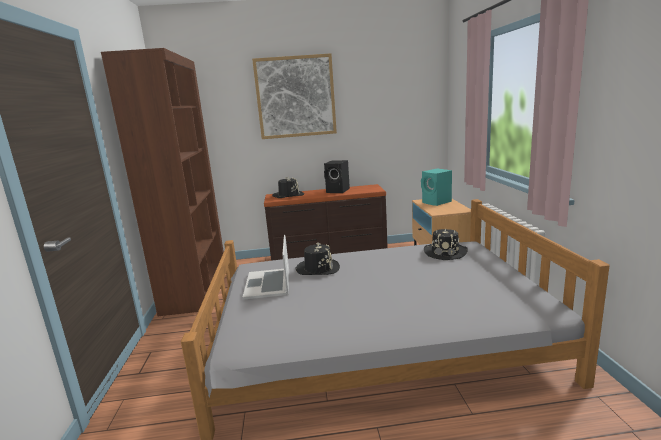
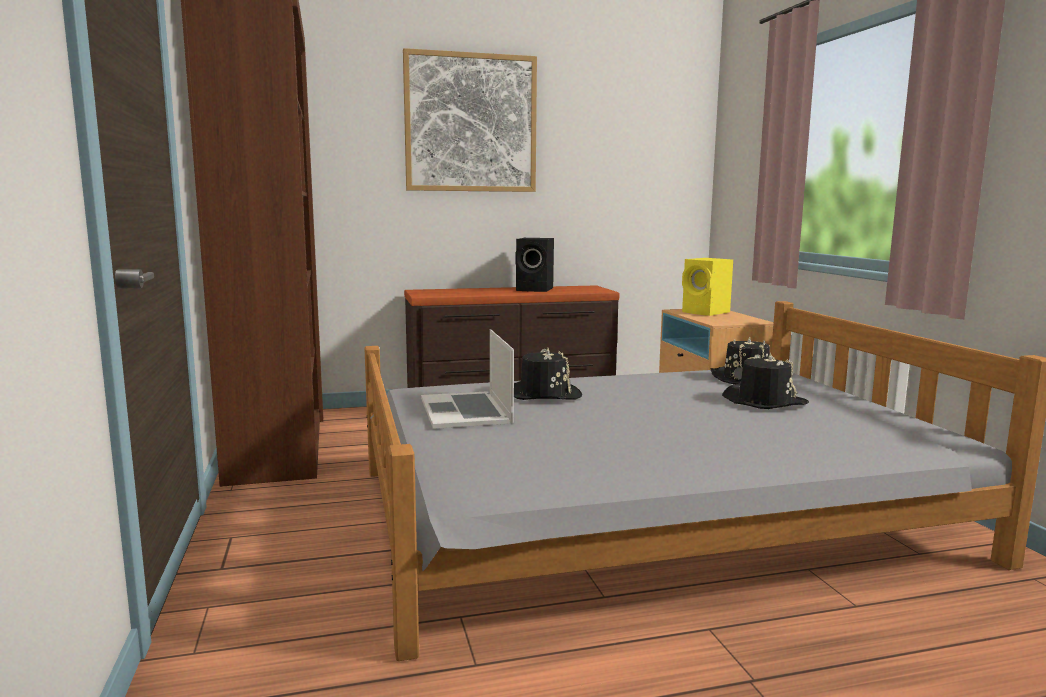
camera: 10 degrees left, 5 degrees down
(288, 195) = (449, 291): black hat -> black hat (763, 401)
(437, 202) = (707, 312): turquoise speaker -> yellow speaker

